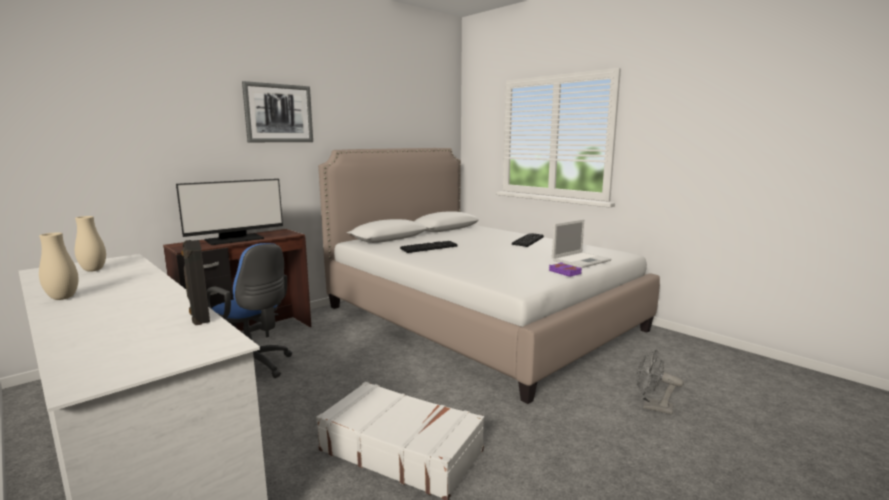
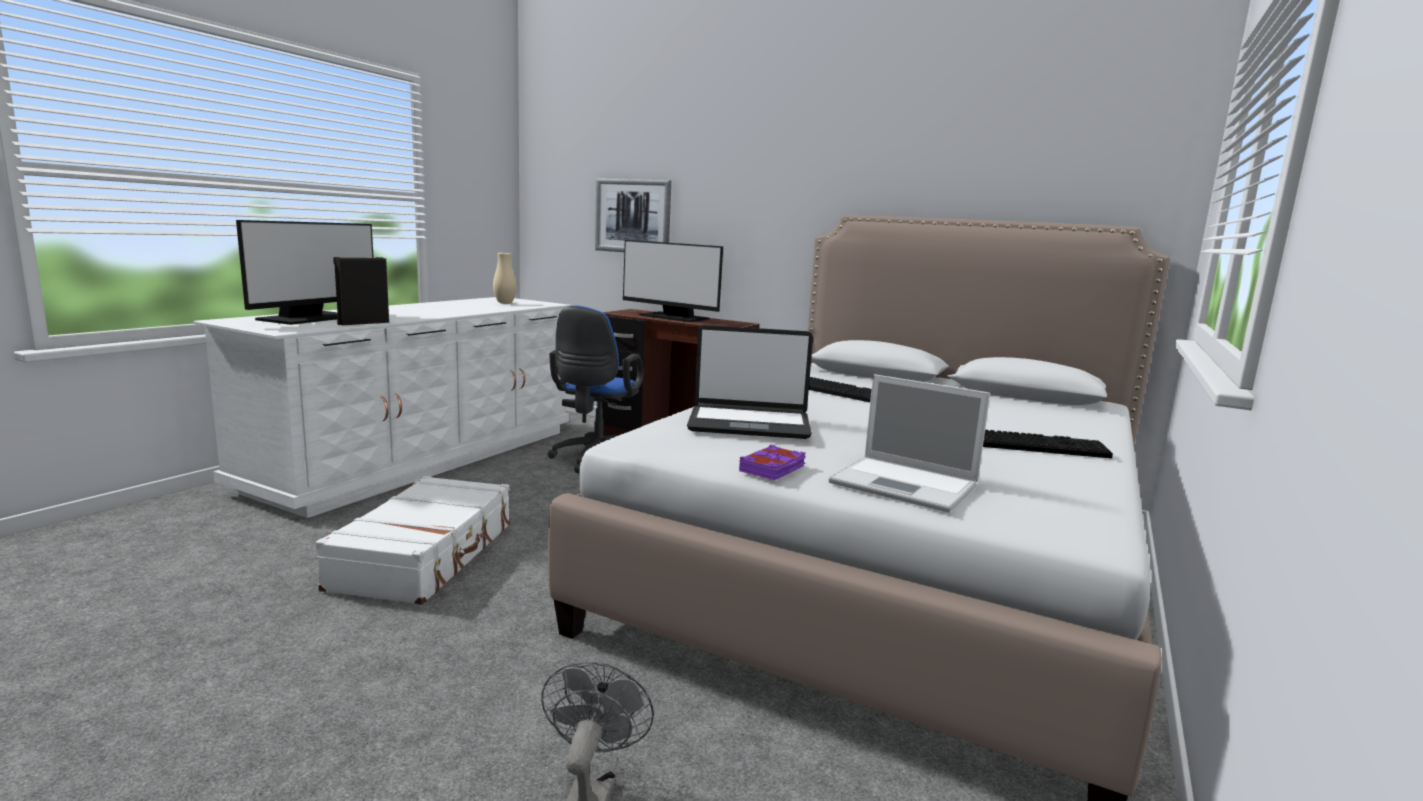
camera: 70 degrees right, 0 degrees up
(63, 298) = (420, 306): beige vase -> none
(123, 340) = (309, 318): none -> monitor
(279, 113) = (779, 159): picture -> picture (633, 216)
(497, 266) = (749, 424): none -> laptop

